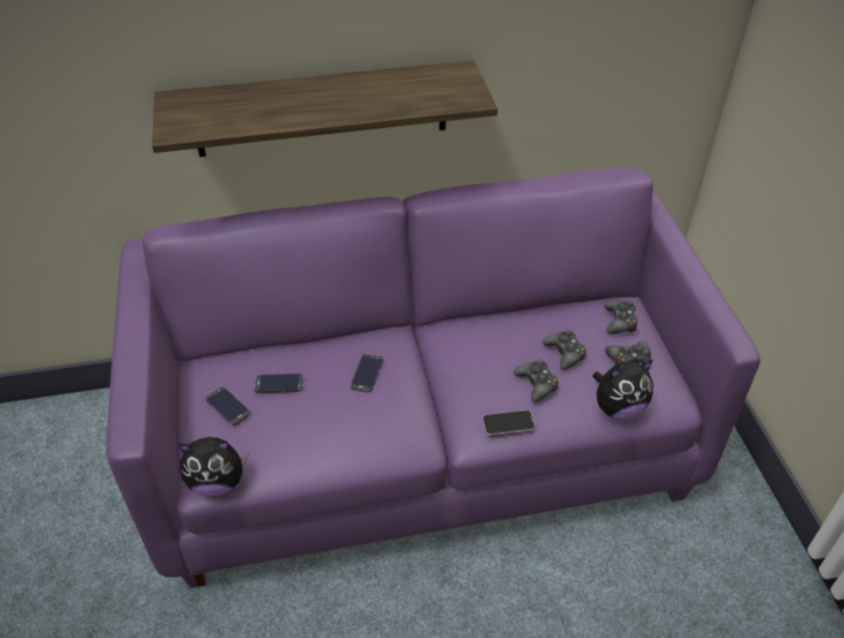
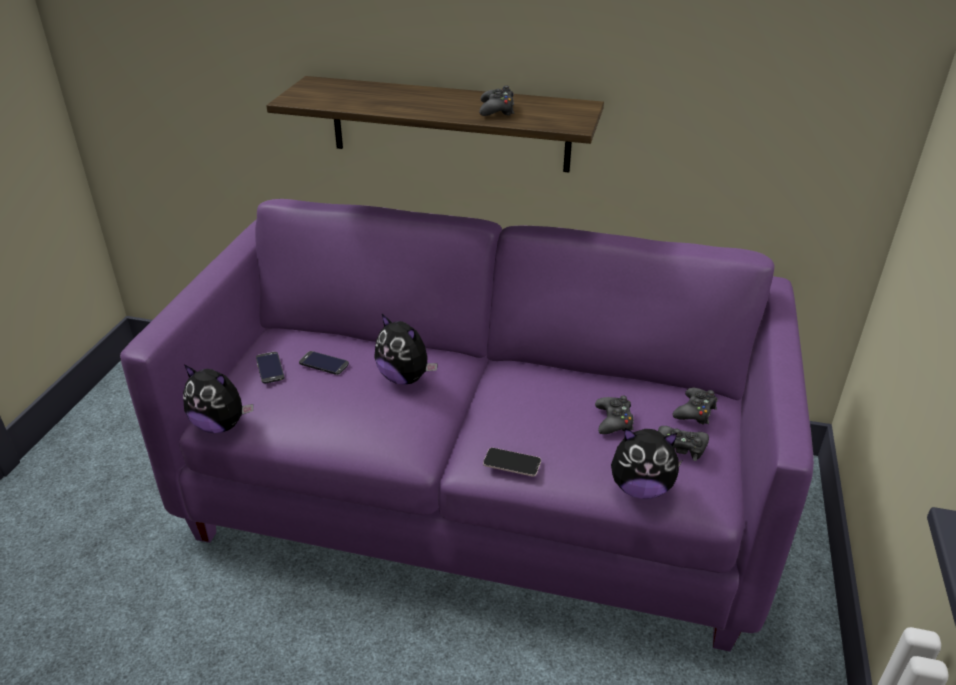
camera: 25 degrees right, 10 degrees down
(366, 373) = (405, 378): phone -> plush toy
(536, 384) = (564, 438): black game controller -> black game controller (497, 110)

